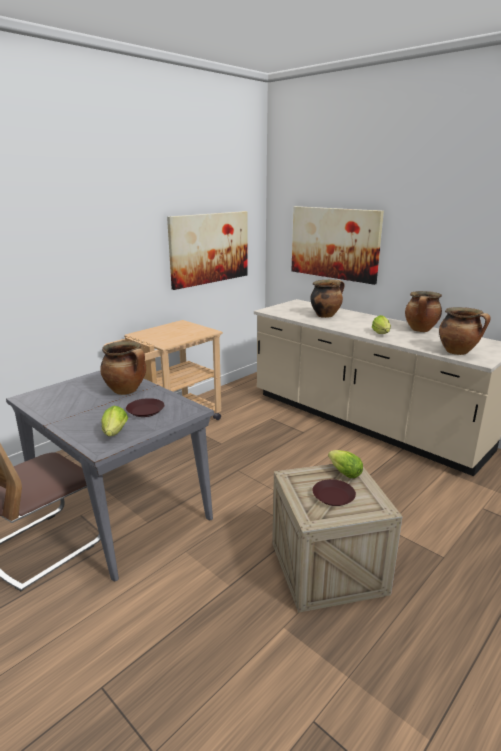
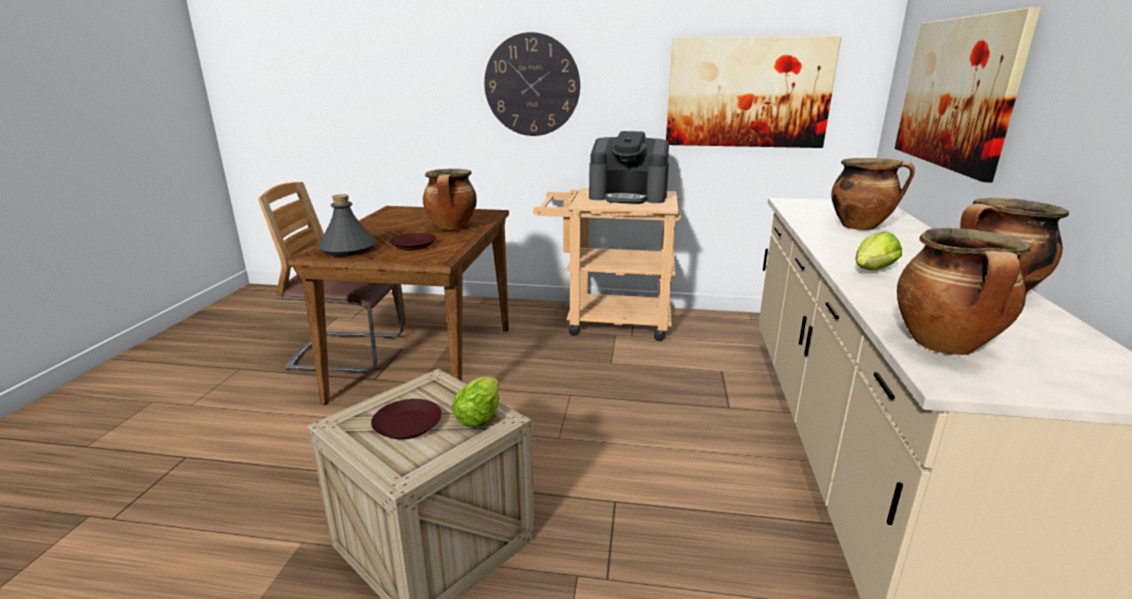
camera: 55 degrees right, 0 degrees up
(77, 261) = (532, 85): none -> wall clock
(114, 434) = (348, 249): lettuce -> grey bottle
(119, 509) = (426, 361): grey dining table -> brown dining table
(172, 331) = (628, 196): none -> coffee machine

